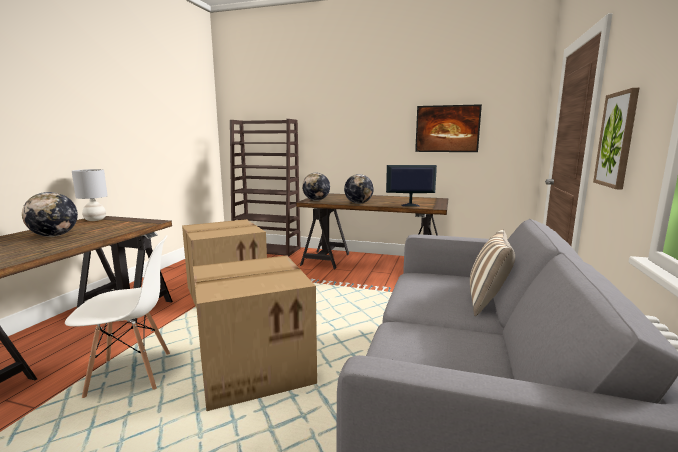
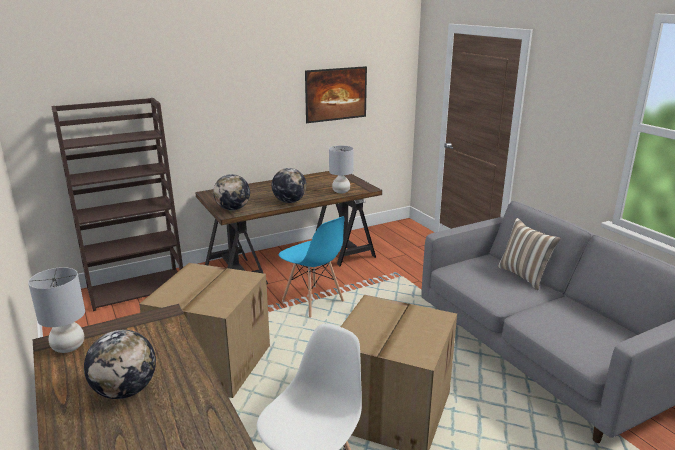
camera: 45 degrees left, 10 degrees up
(342, 287) = (313, 301): none -> blue chair
(409, 205) = (341, 191): monitor -> grey table lamp
(617, 140) = (560, 136): picture -> none

